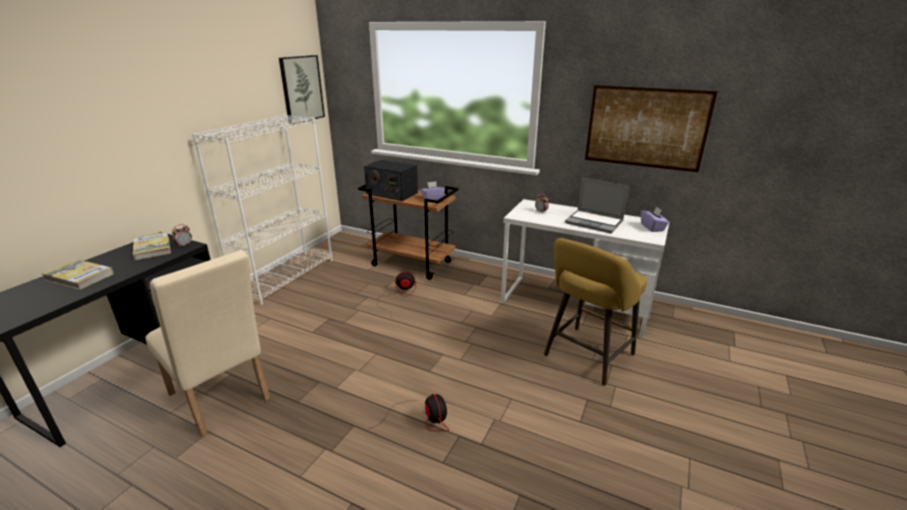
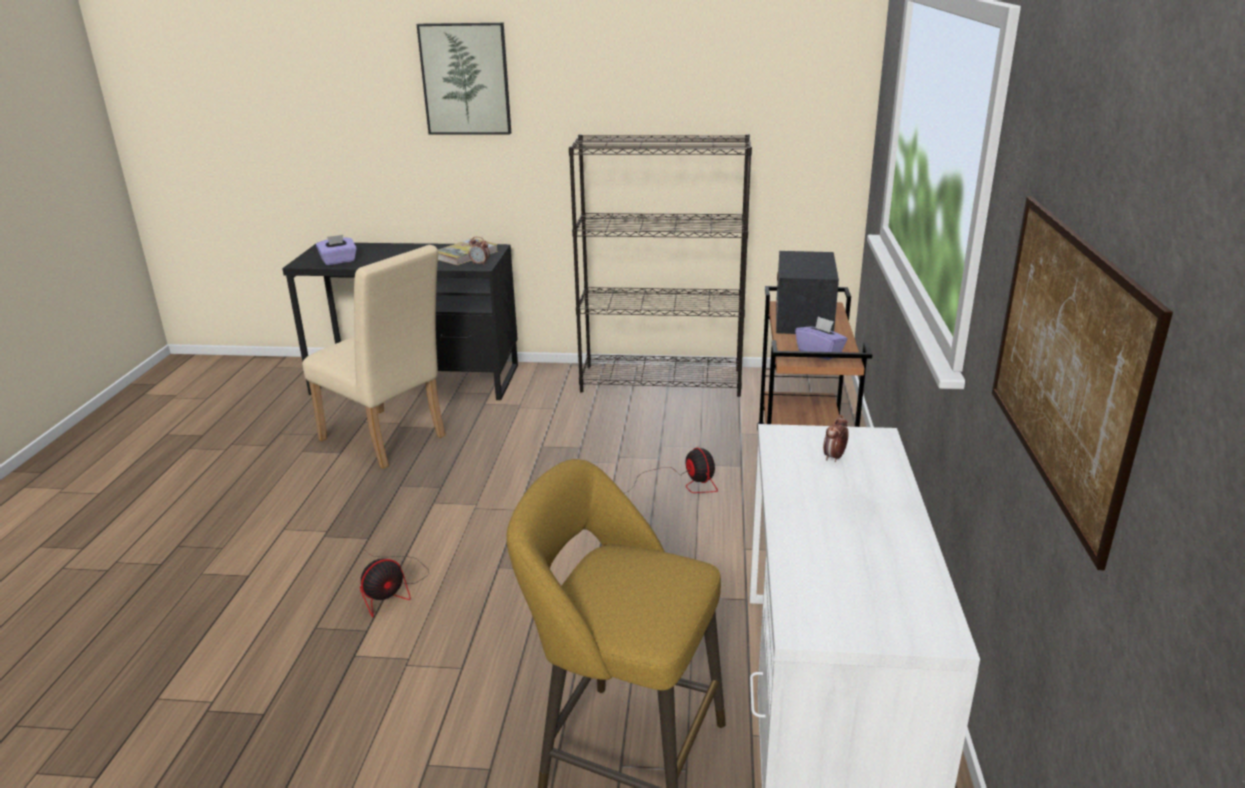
camera: 70 degrees right, 0 degrees up
(79, 276) = (388, 253): book -> none
(222, 401) = (388, 441): beige chair -> beige chair turned 75 degrees counterclockwise
(286, 276) = (662, 381): white bookcase -> black bookcase
(301, 89) = (811, 97): picture -> picture (466, 79)
(595, 222) = (836, 531): laptop -> none
(652, 227) = (889, 625): purple tissue box -> purple tissue box (338, 261)

